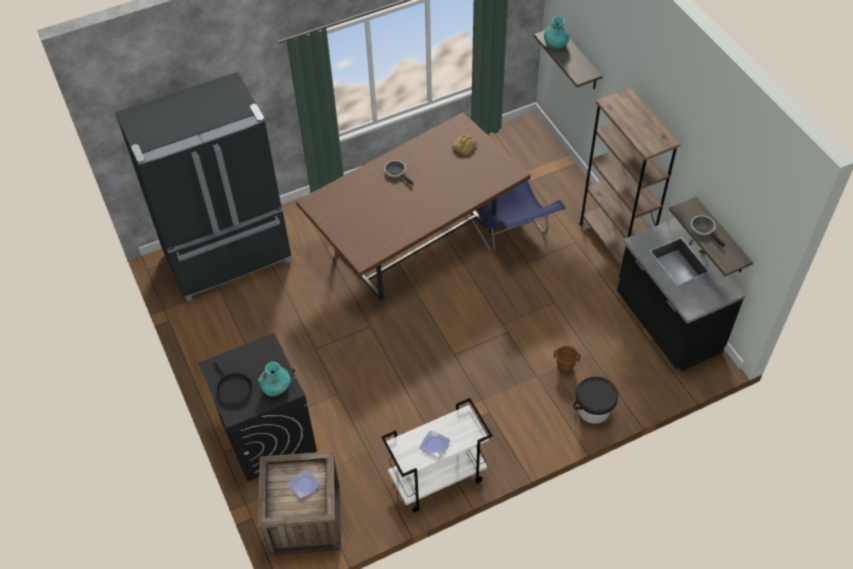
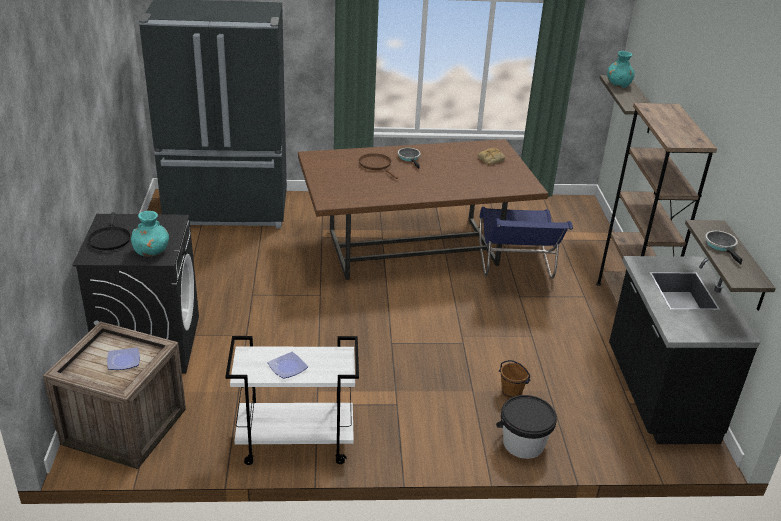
camera: 20 degrees right, 20 degrees down
(374, 193) = (376, 165): none -> brown frying pan

